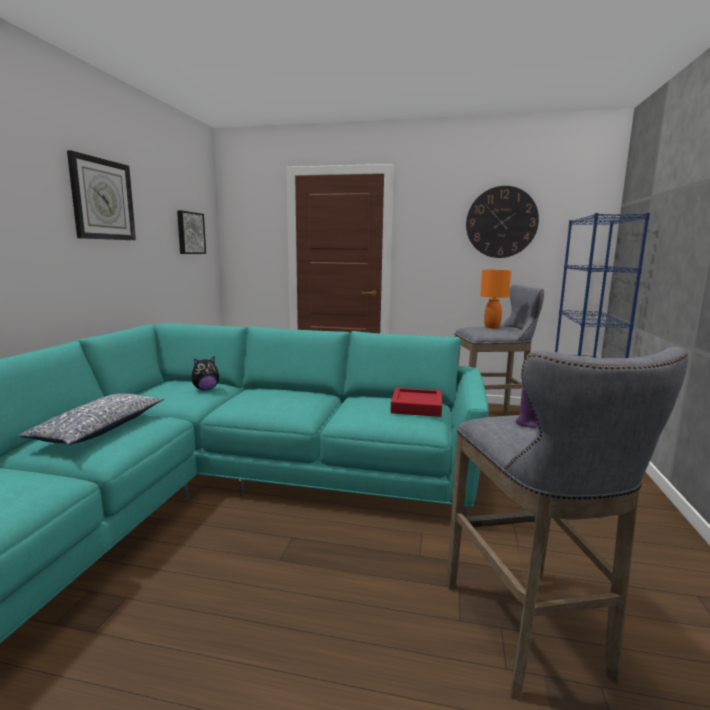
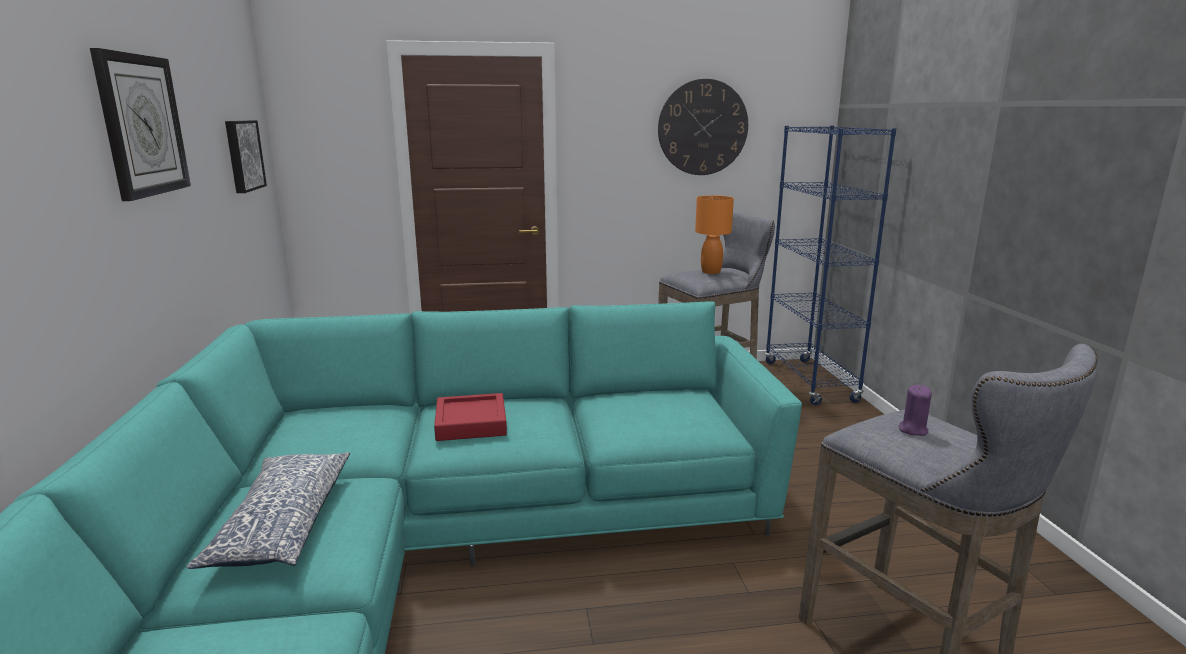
camera: 20 degrees left, 5 degrees up
(205, 389) = (372, 419): plush toy -> none
(416, 407) = (686, 402): red tray -> red tray (471, 423)

